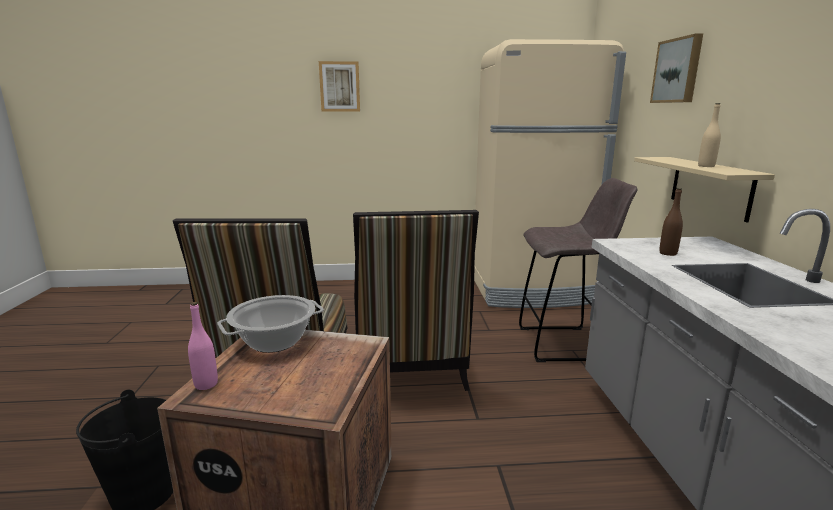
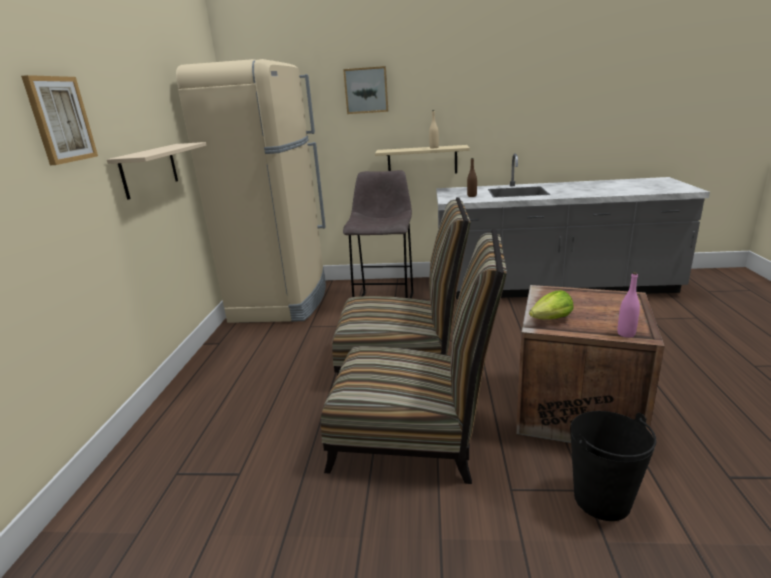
camera: 80 degrees left, 5 degrees up
(274, 342) = (551, 319): cooking pot -> lettuce
(419, 129) = (149, 170): none -> beige shelf

